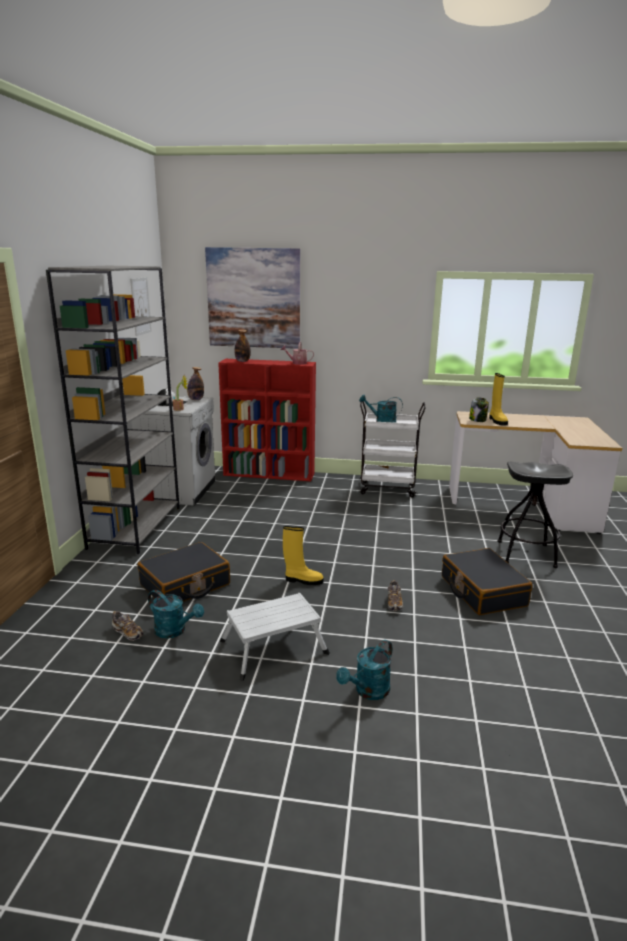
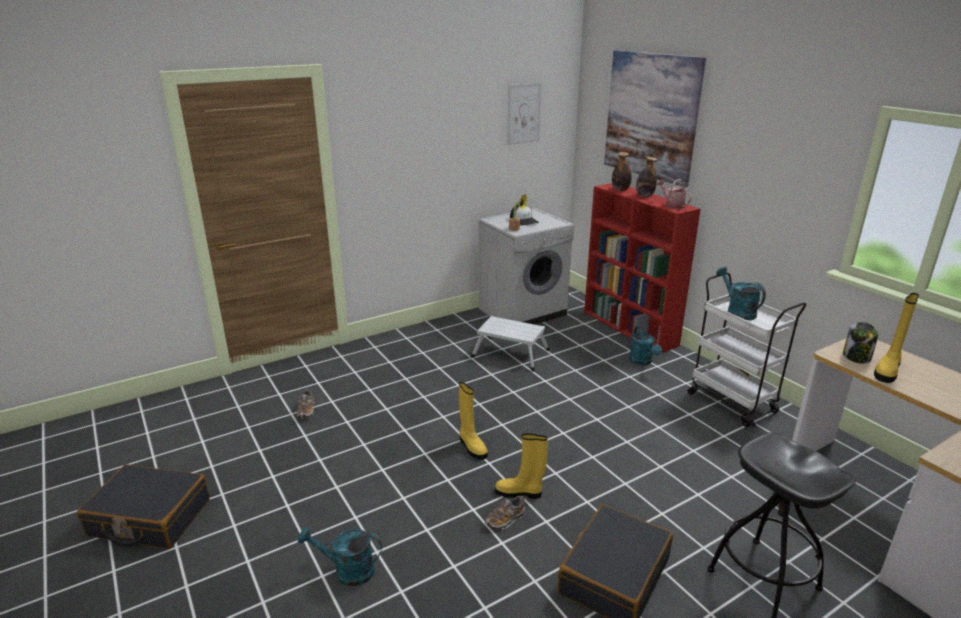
camera: 50 degrees right, 5 degrees up
(135, 527) = (440, 330): grey bookcase -> none
(175, 631) = (328, 428): turquoise watering can -> turquoise watering can (642, 361)
(185, 585) = (391, 397): black suitcase -> black suitcase (149, 518)
(196, 399) = (553, 222): bottle -> bottle (644, 196)
(273, 647) = (356, 485): white step ladder -> white step ladder (510, 353)
(375, 585) = (520, 492): none -> yellow boot

